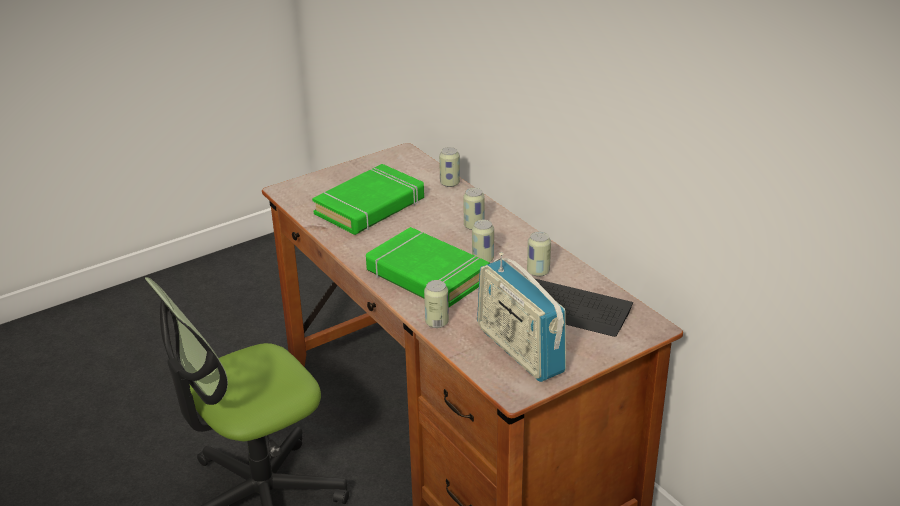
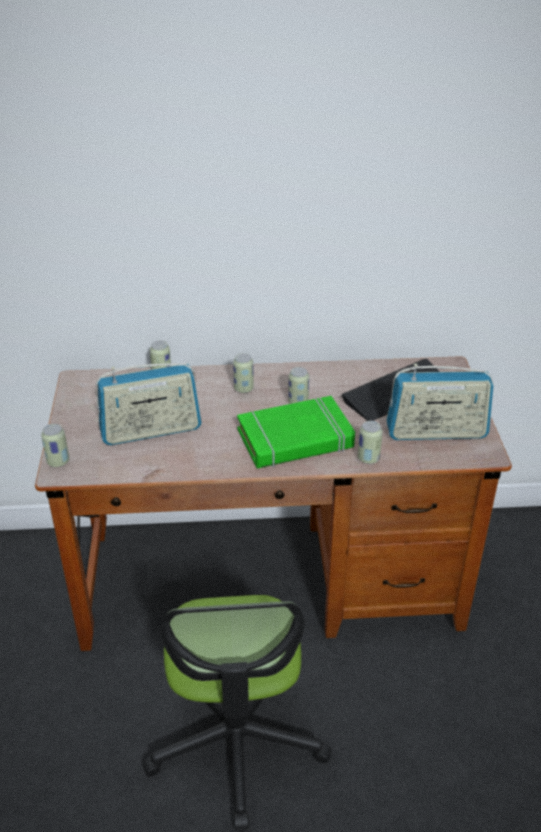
camera: 60 degrees left, 5 degrees up
(370, 206) = (151, 430): green book -> radio
(538, 272) = (340, 384): can -> can (58, 462)

